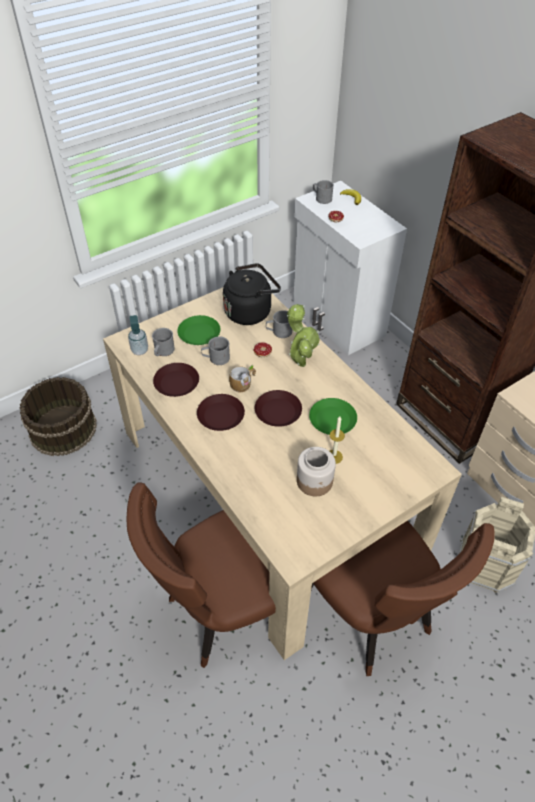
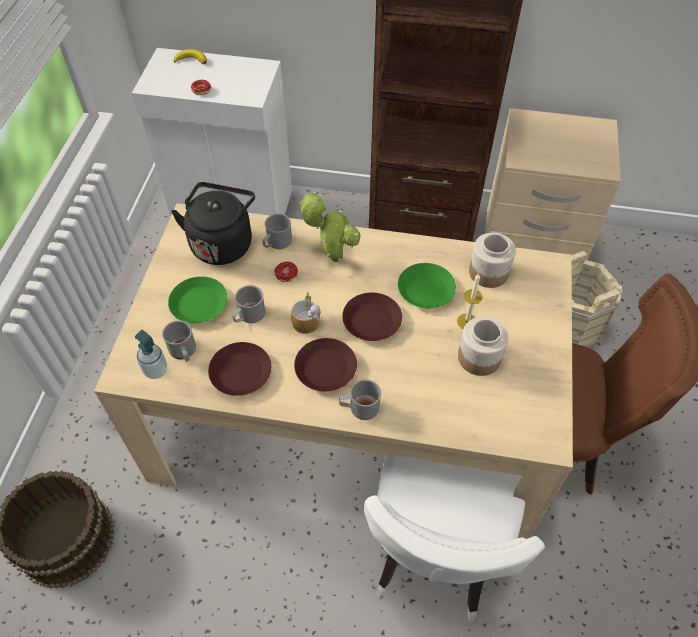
camera: 45 degrees left, 5 degrees up
(224, 611) = (434, 556): brown chair -> white chair
(321, 198) = (160, 77): grey mug -> grey mug (359, 407)
(387, 441) = (489, 272): none -> jar

